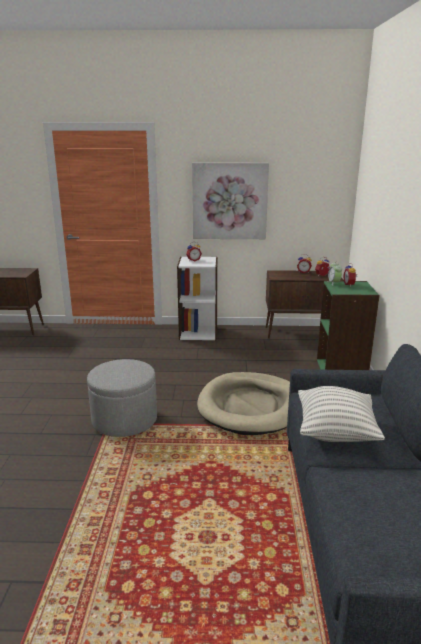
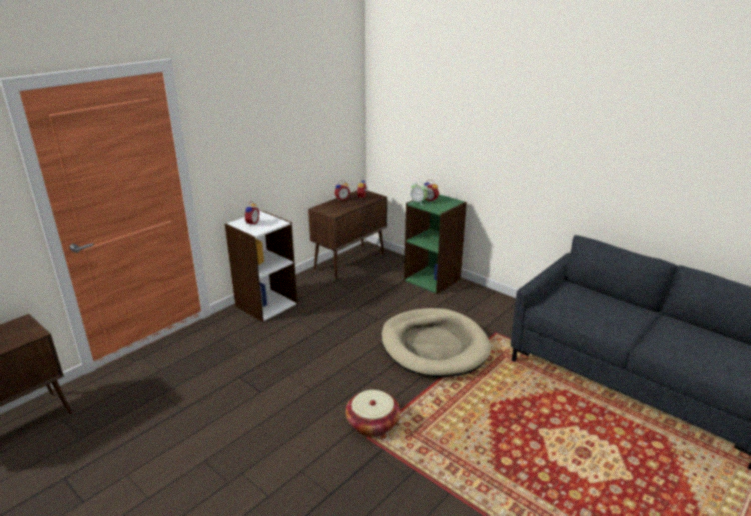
camera: 50 degrees left, 5 degrees up
(124, 419) = (372, 424): grey ottoman -> basket
(229, 201) = (265, 142): picture -> none
(335, 432) = (604, 320): pillow -> none

